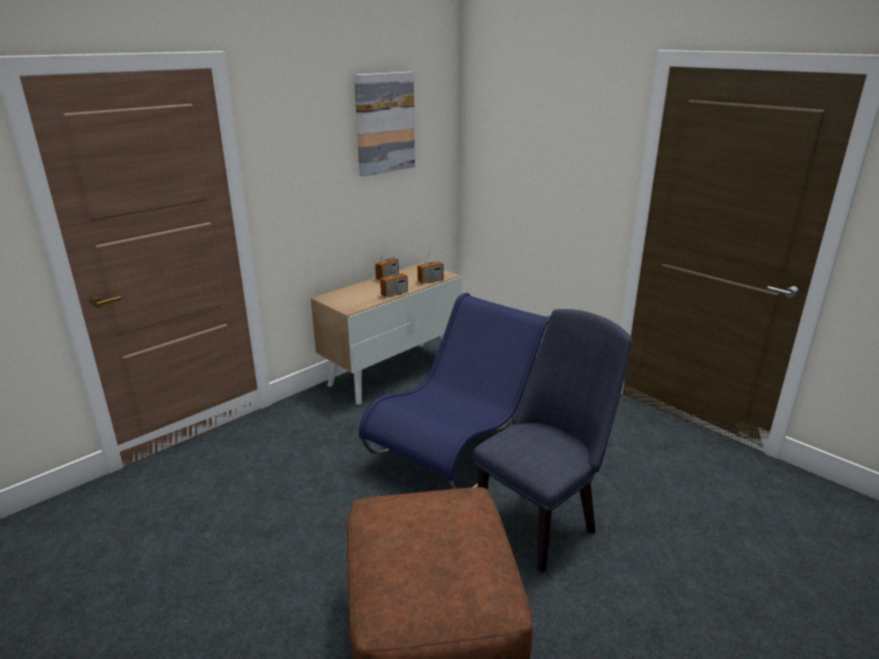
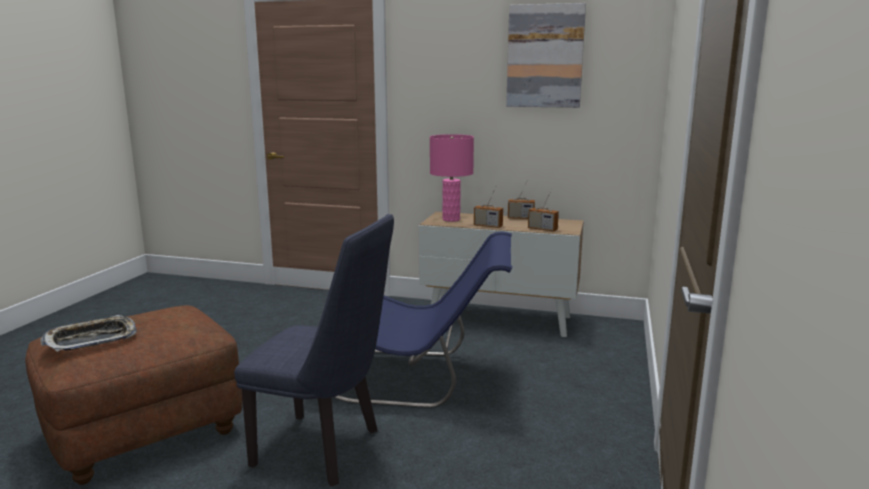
camera: 60 degrees right, 10 degrees down
(351, 300) = (451, 219): none -> pink table lamp
(442, 576) = (91, 339): none -> tray

